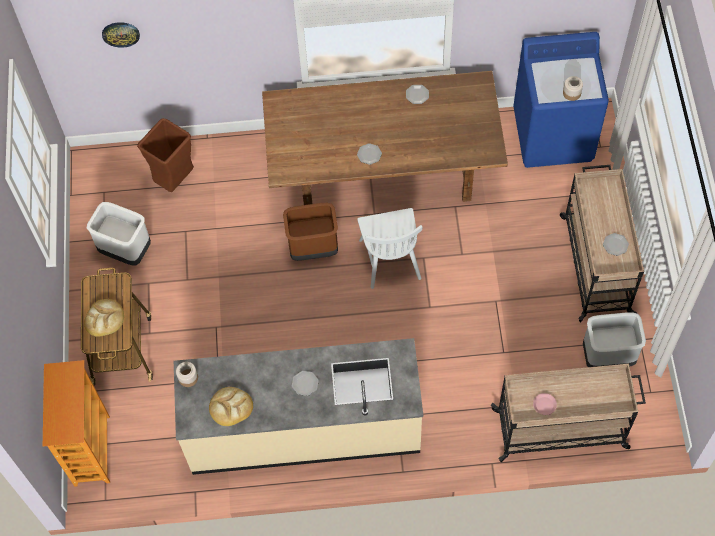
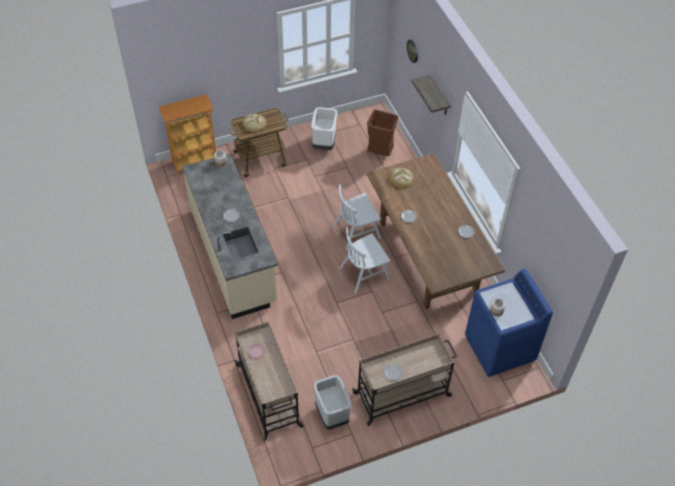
camera: 70 degrees right, 10 degrees down
(224, 29) = (439, 96): none -> shelf
(230, 407) = (207, 185): bread -> bread (401, 178)
(313, 249) = (356, 231): brown trash can -> white chair

